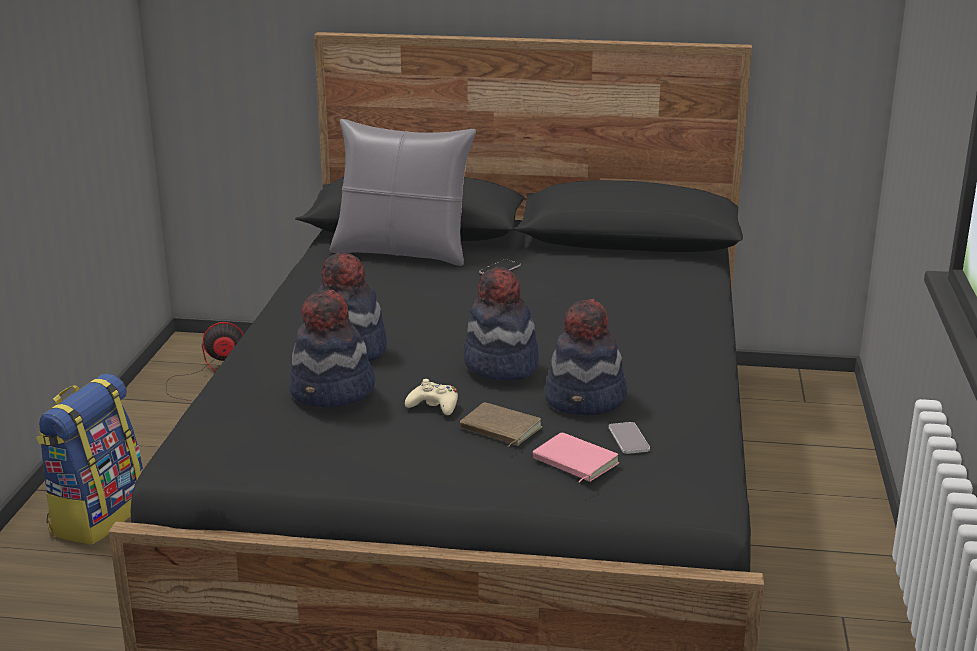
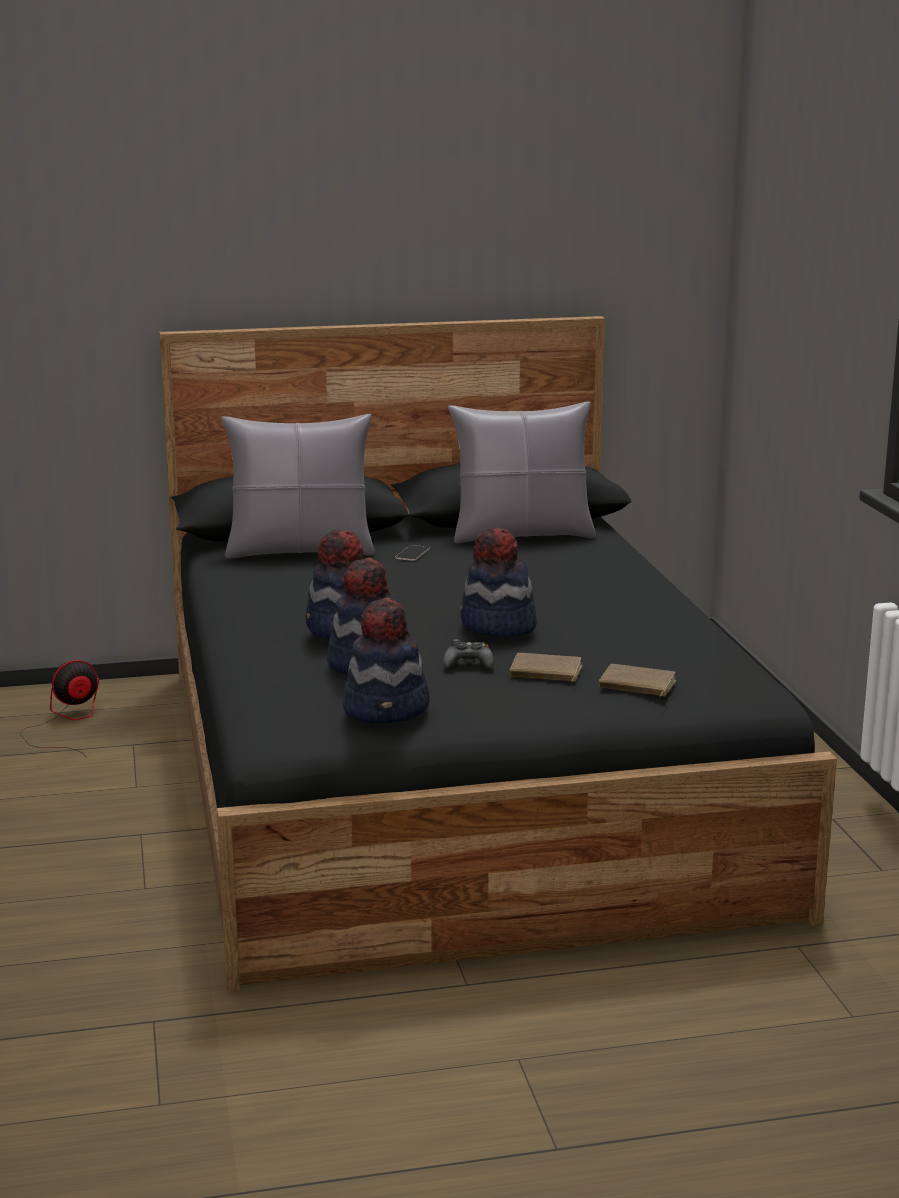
camera: 20 degrees left, 5 degrees down
(97, 516) = (55, 862): backpack -> none
(434, 406) = (468, 663): beige game controller -> black game controller
(573, 462) = (636, 686): pink book -> brown book
(586, 400) = (599, 642): hat -> hat (387, 709)
(622, 261) = (522, 534): none -> grey pillow
(628, 439) = (664, 664): phone -> none

